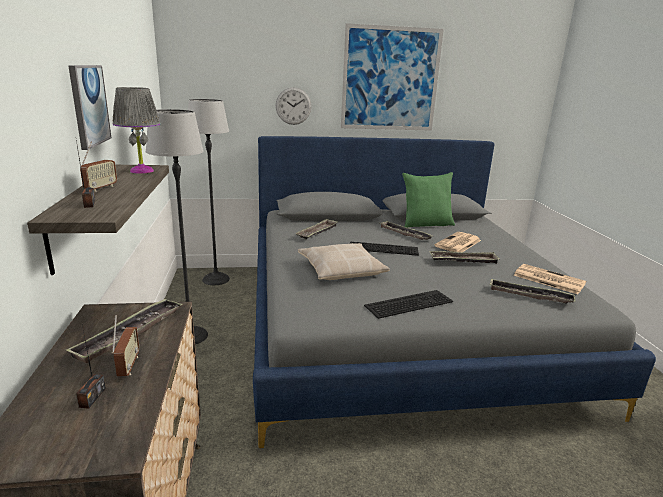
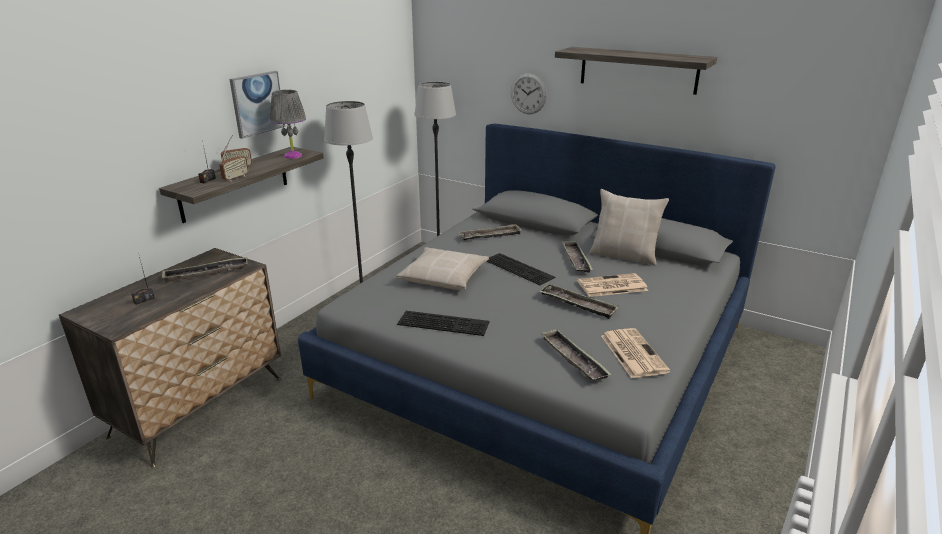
camera: 40 degrees right, 5 degrees up
(128, 366) = (179, 291): radio -> radio (235, 178)
(390, 79) = (638, 70): picture -> shelf
(426, 224) = (624, 255): green pillow -> beige pillow

